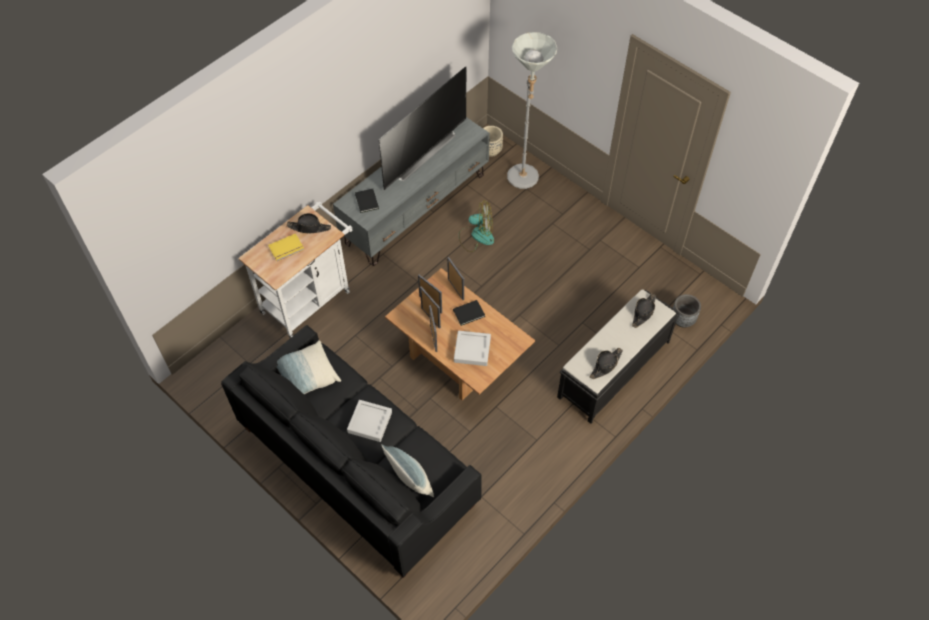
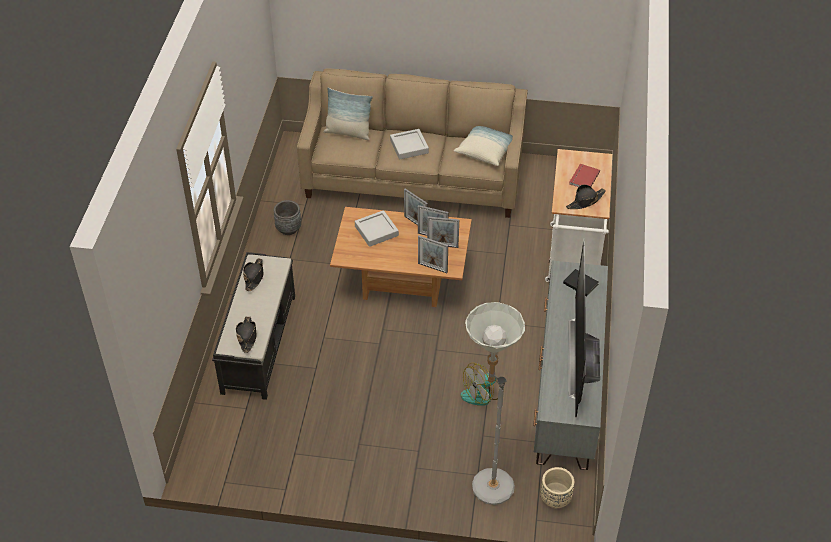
camera: 145 degrees right, 10 degrees down
(287, 249) = (583, 178): yellow book -> red book
(357, 465) = (414, 178): black sofa -> beige sofa
(469, 313) = (403, 255): black book -> none
(682, 320) = (218, 423): grey planter -> grey planter (288, 228)

